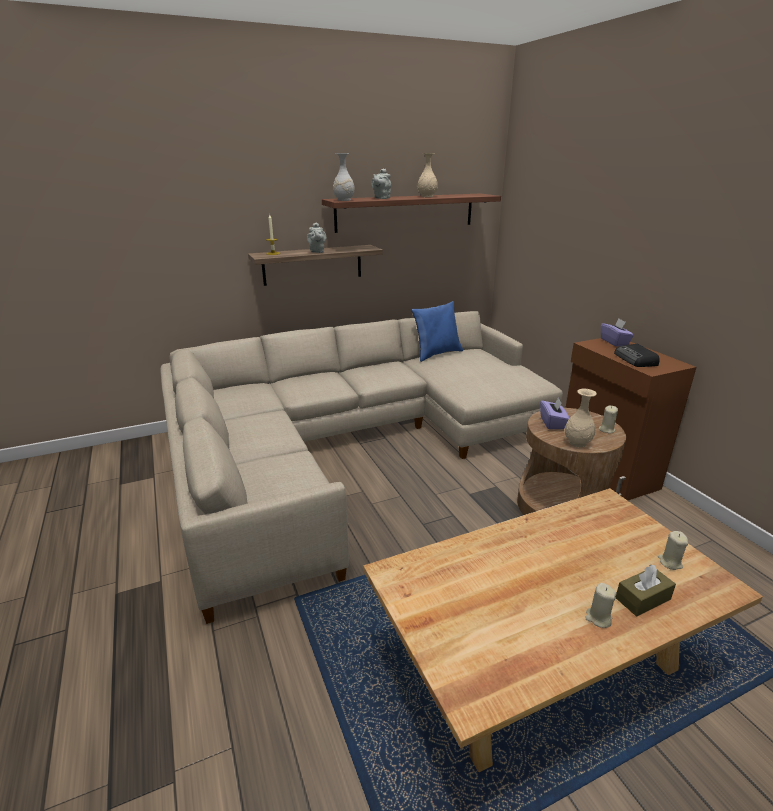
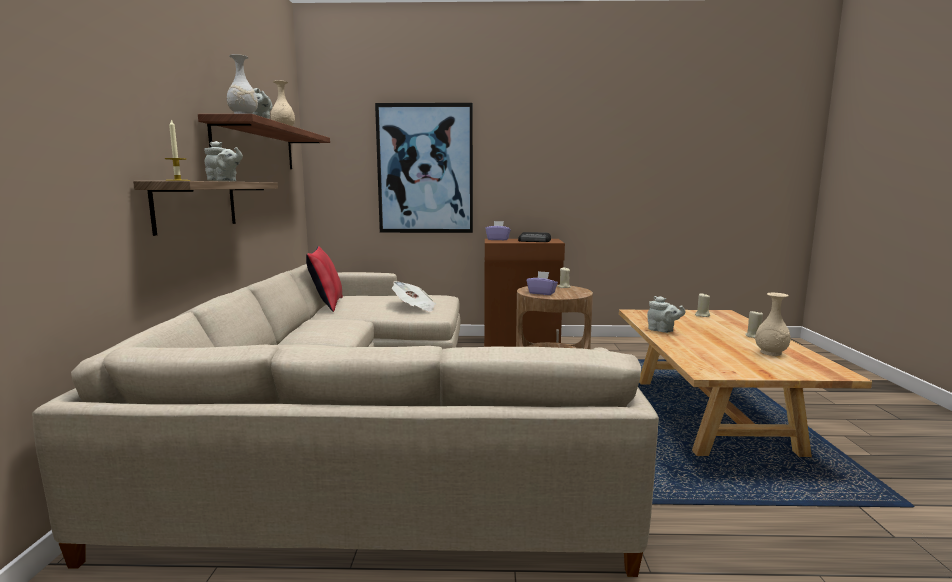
camera: 65 degrees left, 15 degrees down
(436, 354) = (327, 305): blue pillow -> red pillow
(474, 384) = (415, 308): none -> newspaper
(536, 531) = (662, 330): none -> grey teapot
(577, 442) = (575, 294): beige vase -> beige vase (770, 353)
(581, 237) = (425, 169): none -> picture
(642, 598) = (735, 326): brown tissue box -> none

